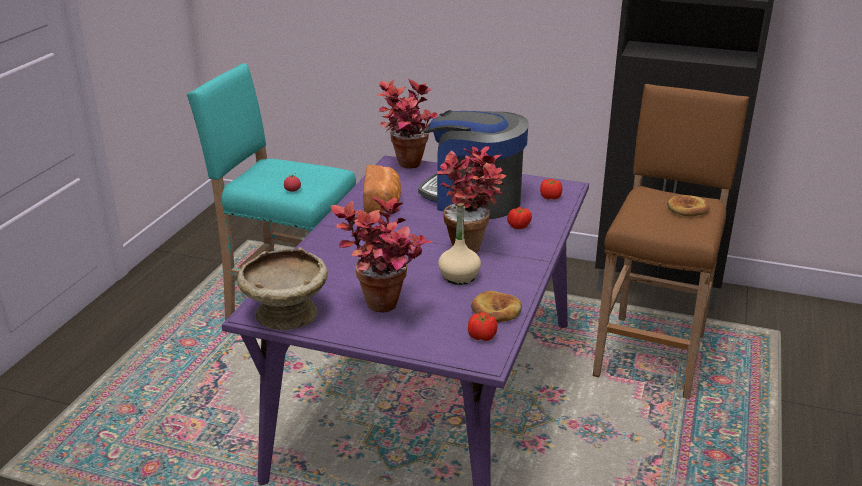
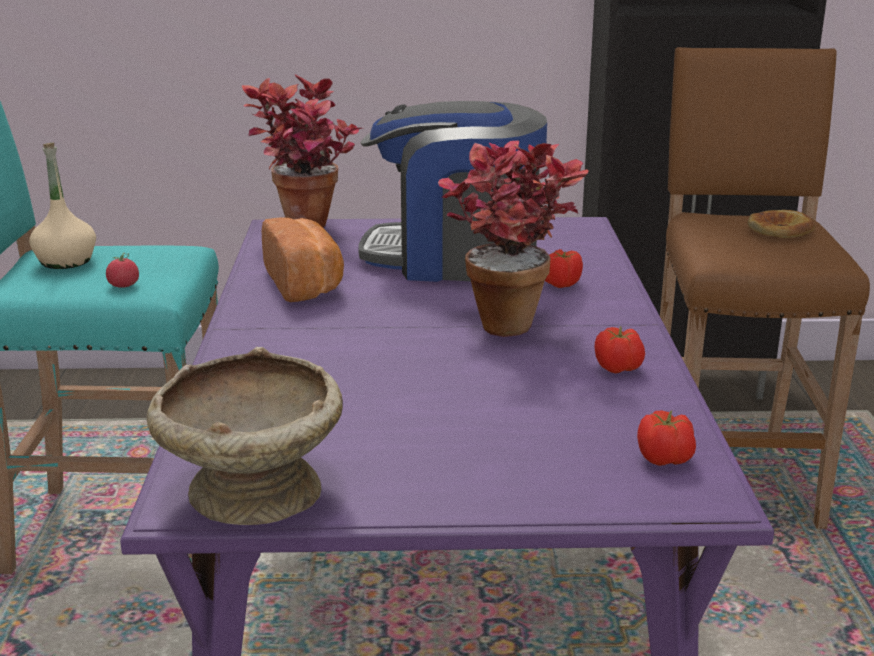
camera: 20 degrees left, 5 degrees down
(383, 312) = (447, 451): potted plant -> none
(459, 276) = (532, 370): beige bottle -> beige bottle (65, 261)
(496, 310) = (646, 412): bread -> none
(551, 197) = (572, 240): tomato -> tomato (618, 368)

